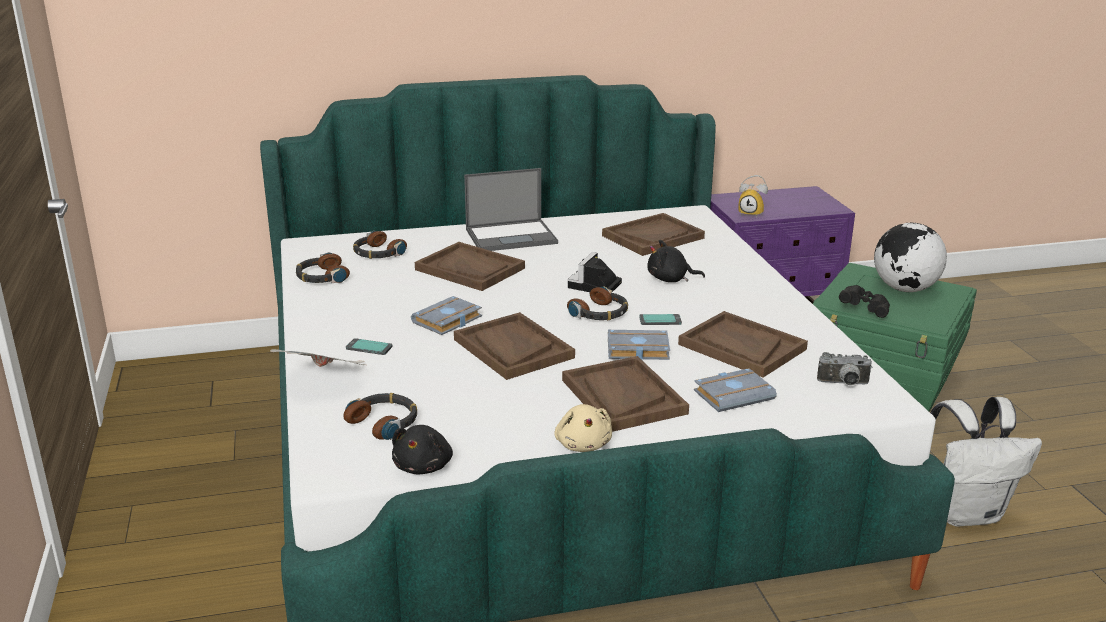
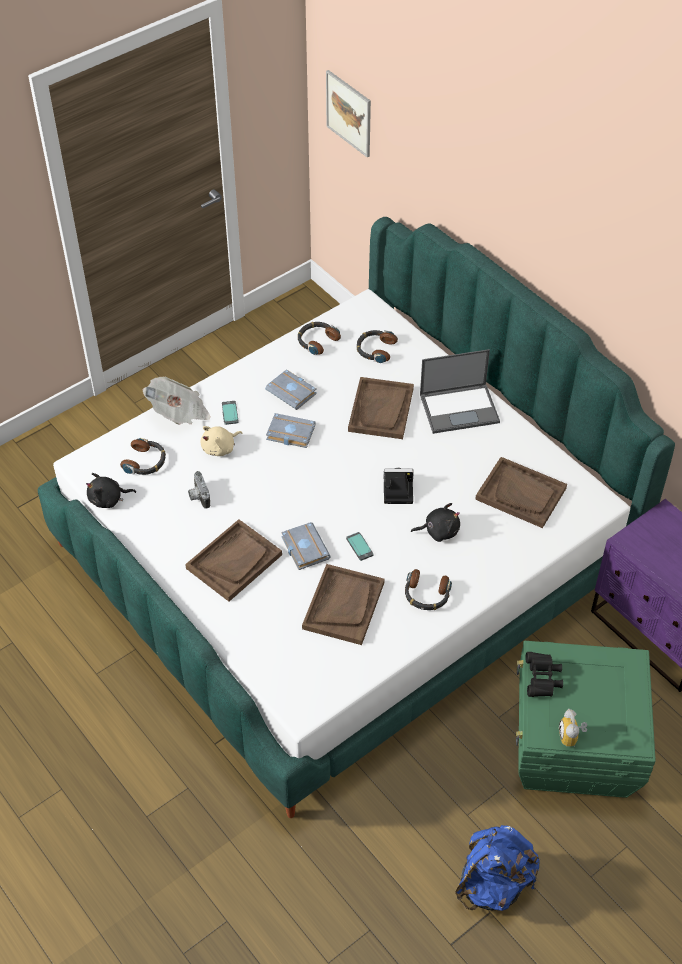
camera: 65 degrees right, 25 degrees up
(152, 49) = (349, 113): none -> picture
(512, 236) = (460, 408): laptop -> laptop turned 60 degrees counterclockwise
(513, 348) = (269, 482): brown tray -> none
(583, 444) = (166, 561): beige plush toy -> beige plush toy (220, 448)
(600, 313) = (351, 509): headphones -> headphones (426, 595)
(670, 279) = (439, 531): black plush toy -> black plush toy turned 105 degrees clockwise
(734, 394) = (268, 619): grey book -> grey book (293, 392)
(752, 213) = (639, 546): alarm clock -> alarm clock (571, 737)
(843, 384) = (317, 678): camera -> camera (198, 497)
(904, 289) = (608, 703): globe -> none
(966, 513) = (403, 837): white backpack -> none
(1036, 473) = (494, 883): none -> blue backpack

